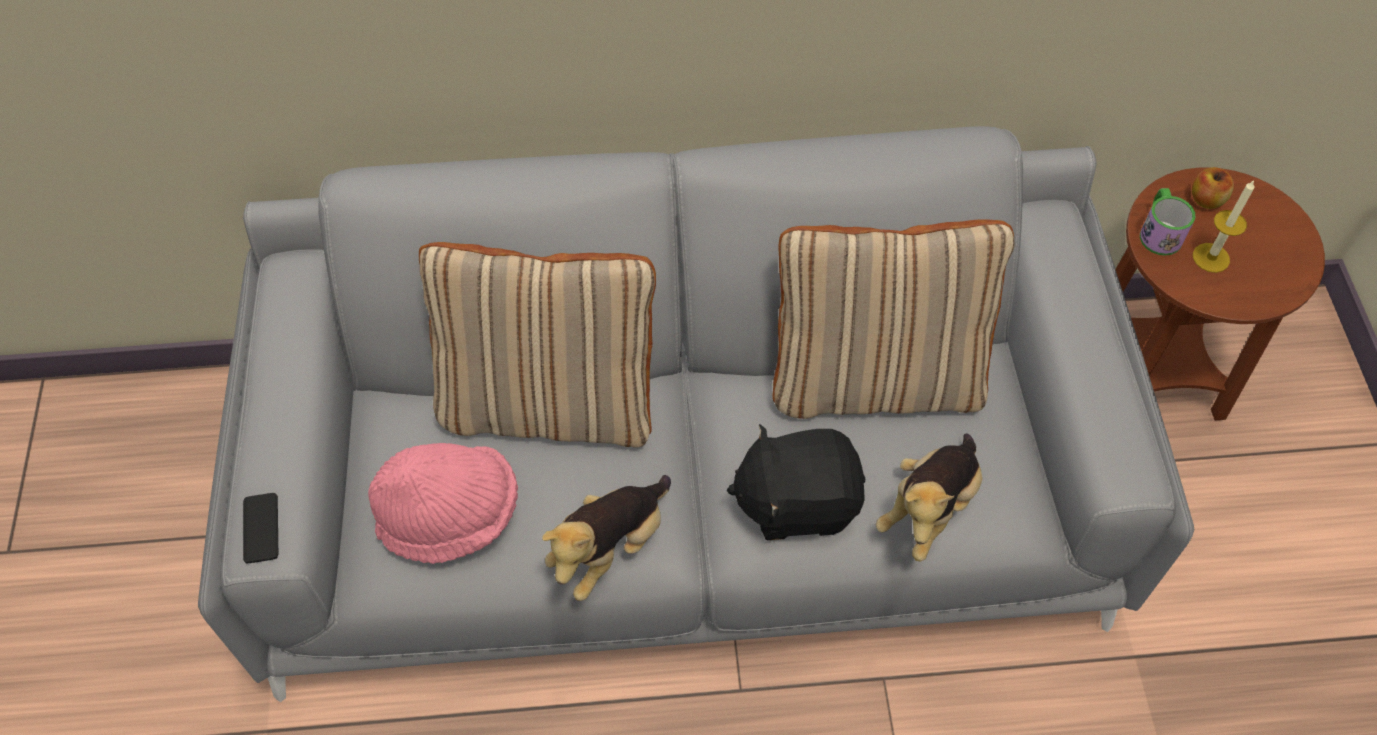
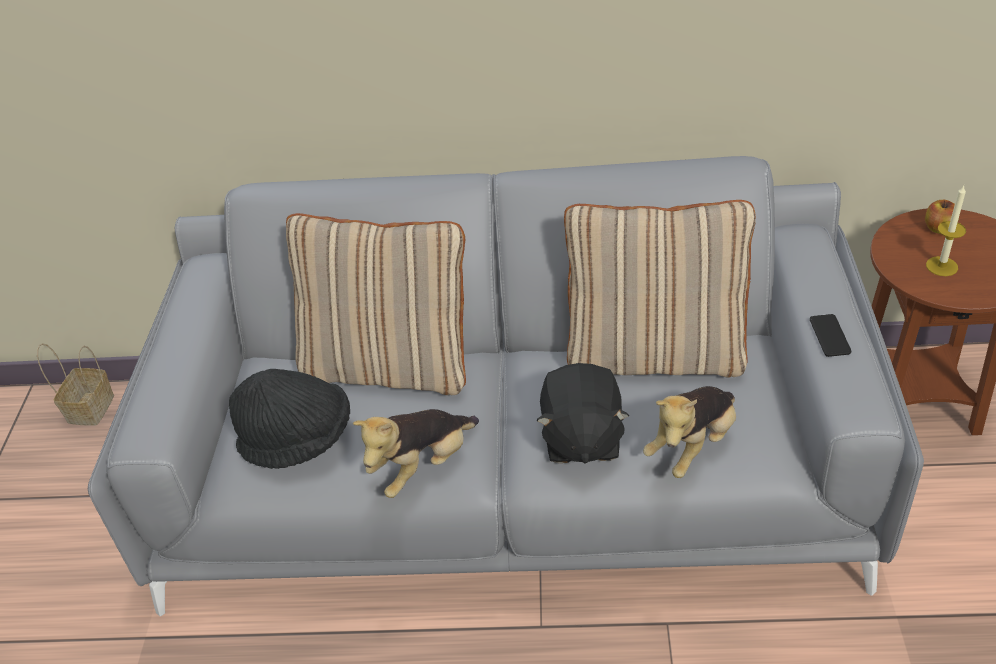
camera: 10 degrees right, 15 degrees down
(131, 411) = (90, 407): none -> basket
(261, 528) = (143, 426): phone -> phone (829, 336)
(451, 516) = (298, 440): pink hat -> black hat
(797, 501) = (581, 438): black plush toy -> black plush toy turned 90 degrees counterclockwise
(1159, 232) = (897, 249): mug -> none

